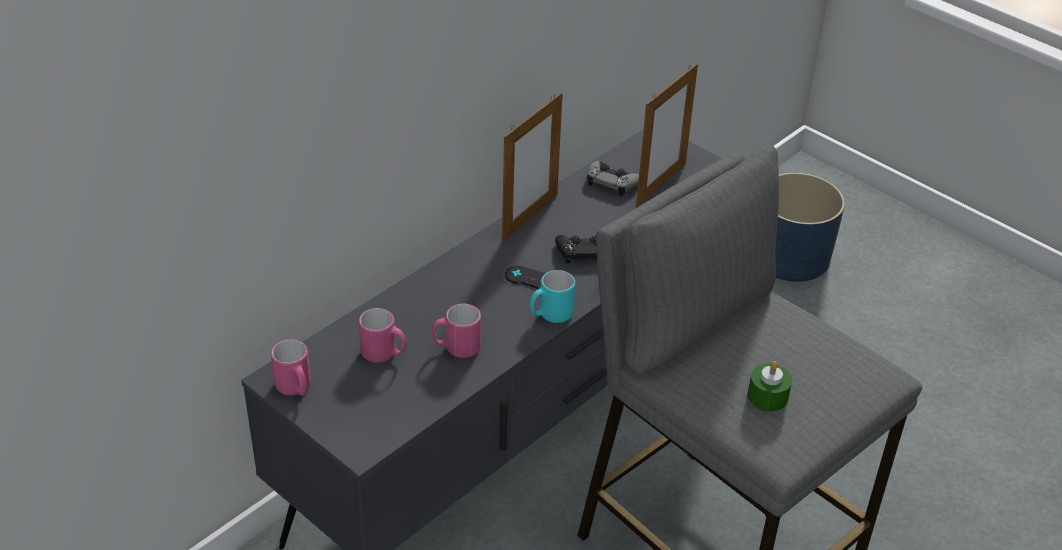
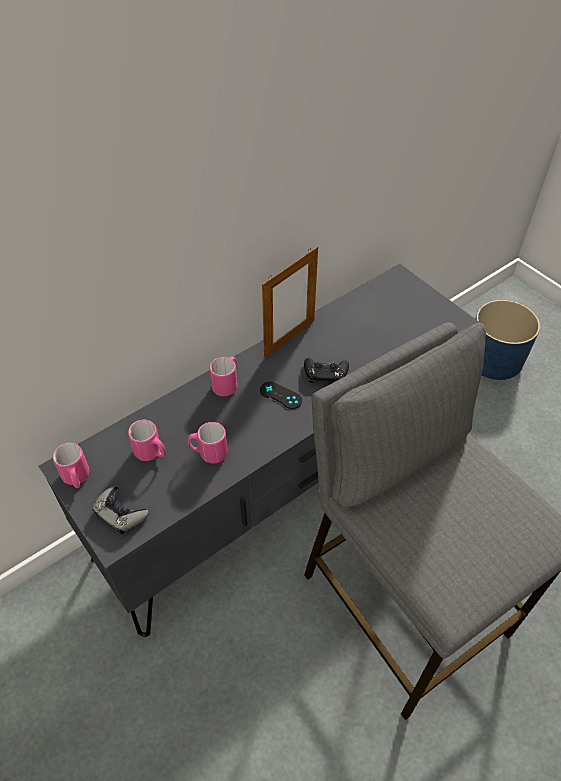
camera: 10 degrees right, 10 degrees up
(461, 273) = (227, 384): none -> pink mug
(550, 315) = (288, 429): turquoise mug -> none
(612, 182) = (358, 313): grey game controller -> grey game controller (120, 513)
(661, 185) = (395, 318): picture frame -> none
(767, 396) = (448, 546): green candle -> none

